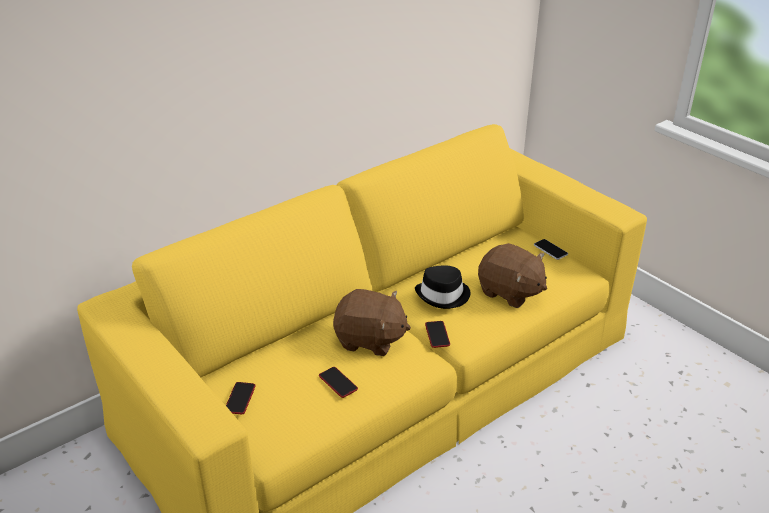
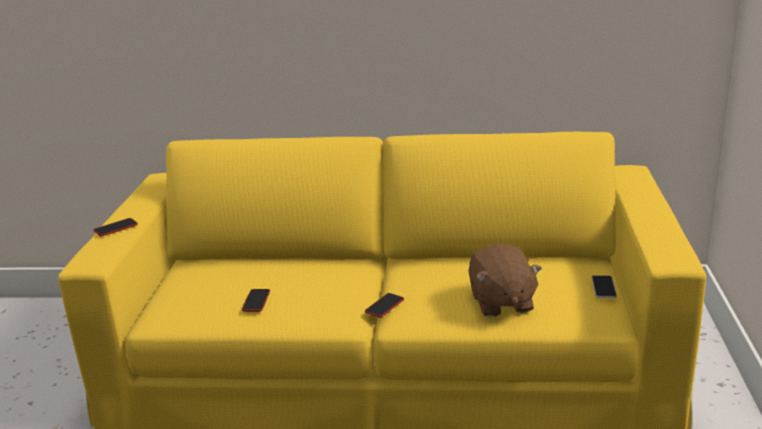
camera: 45 degrees right, 10 degrees down
(240, 398) = (184, 281): phone -> phone (116, 228)
(370, 340) = (326, 286): brown plush toy -> none
(443, 295) = (435, 280): black hat -> none

